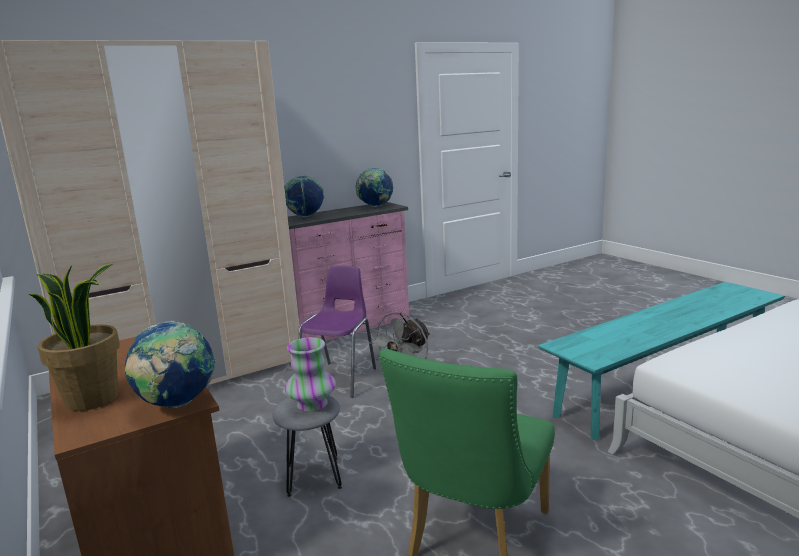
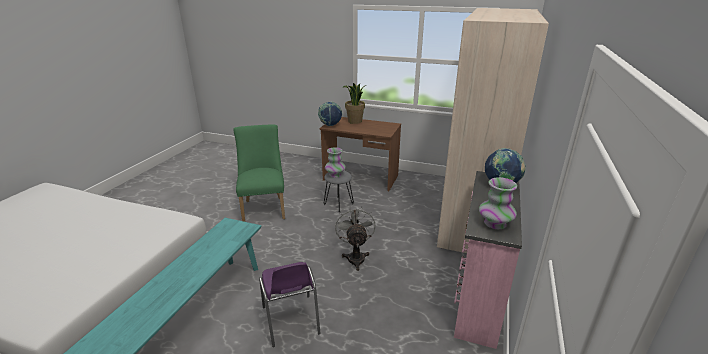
camera: 140 degrees right, 10 degrees up
(340, 378) = (399, 246): purple chair -> purple chair (291, 321)
(375, 207) = (495, 223): globe -> vase

